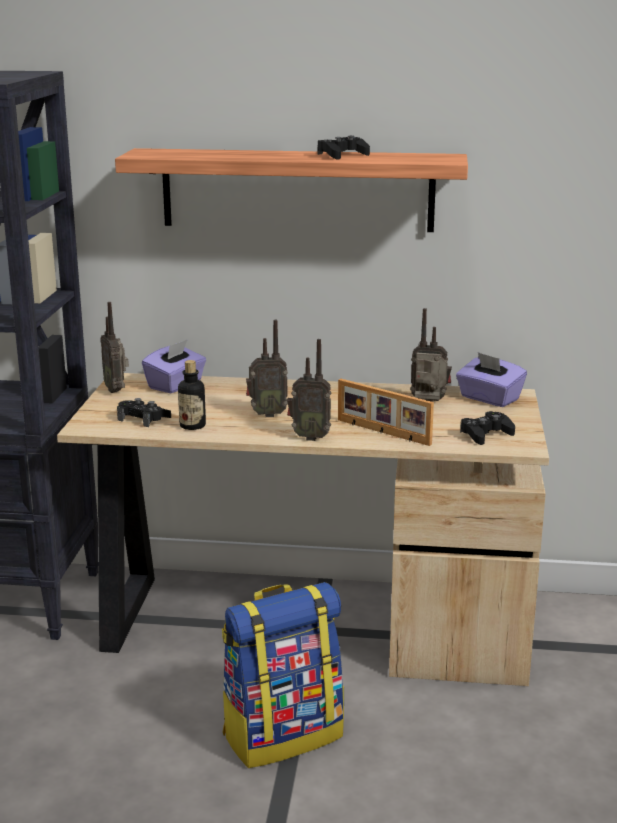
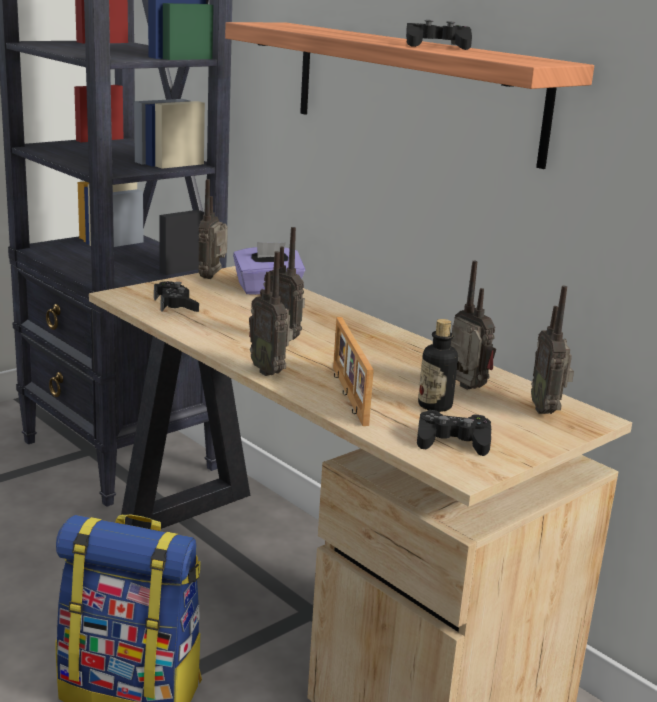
camera: 40 degrees right, 0 degrees up
(192, 426) = (198, 324): bottle -> bottle (435, 405)
(489, 399) = (547, 410): purple tissue box -> radio

